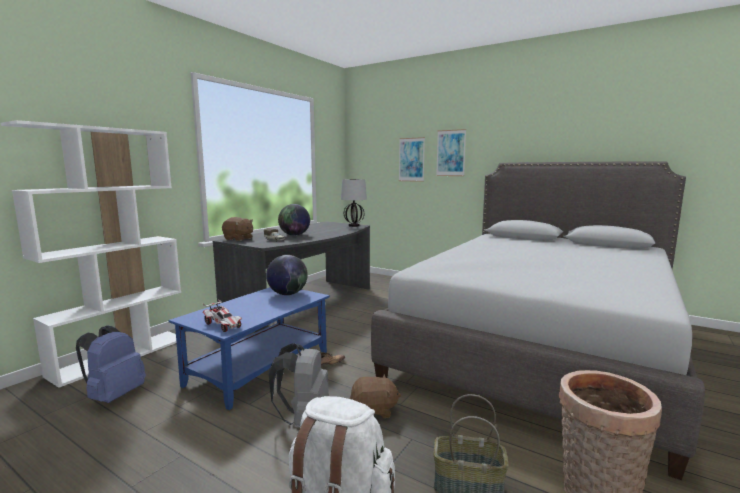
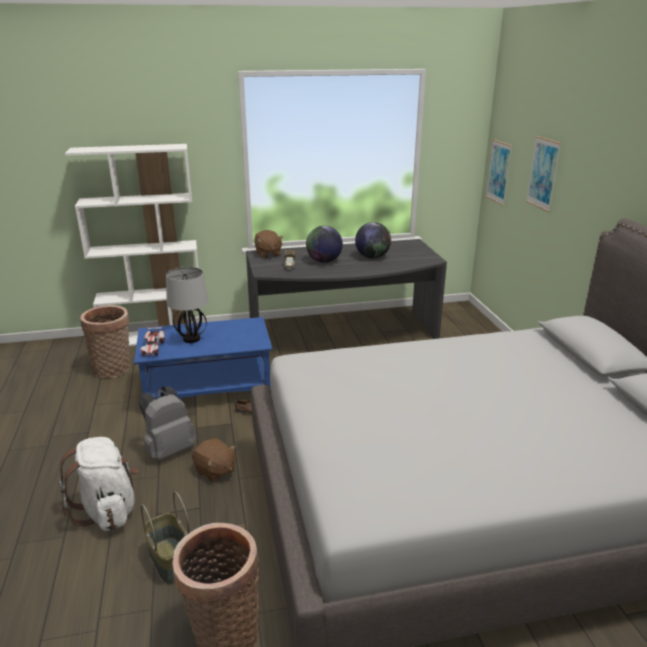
camera: 45 degrees right, 15 degrees up
(114, 396) = (114, 370): blue backpack -> basket
(287, 294) = (246, 333): globe -> globe (372, 257)
(354, 225) = (425, 258): table lamp -> table lamp (192, 339)
(451, 153) = (583, 178): picture -> picture (499, 172)

